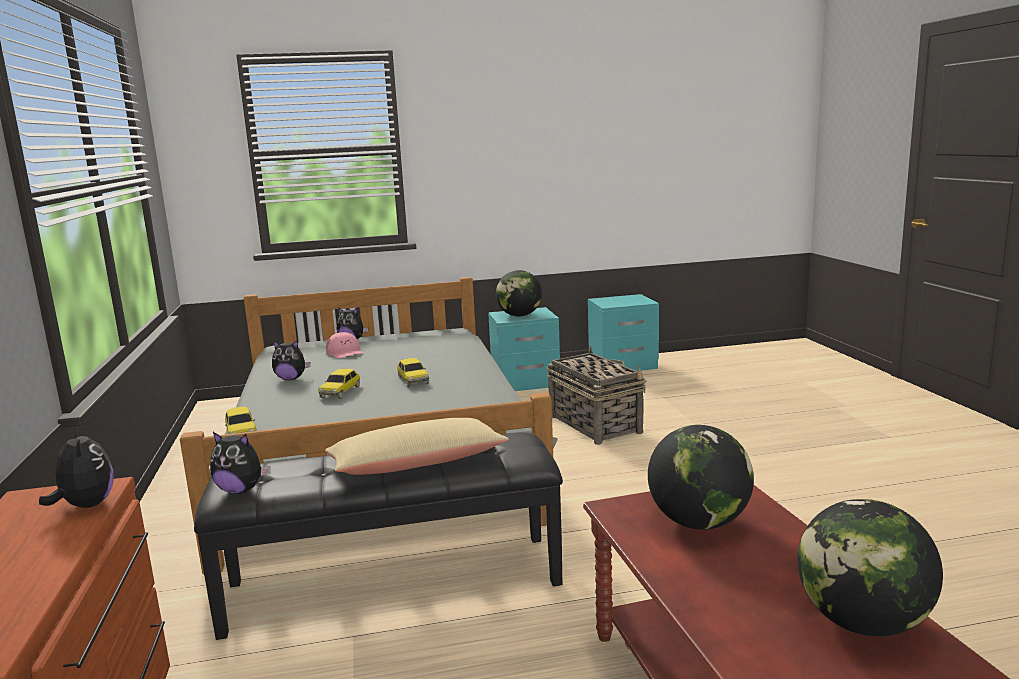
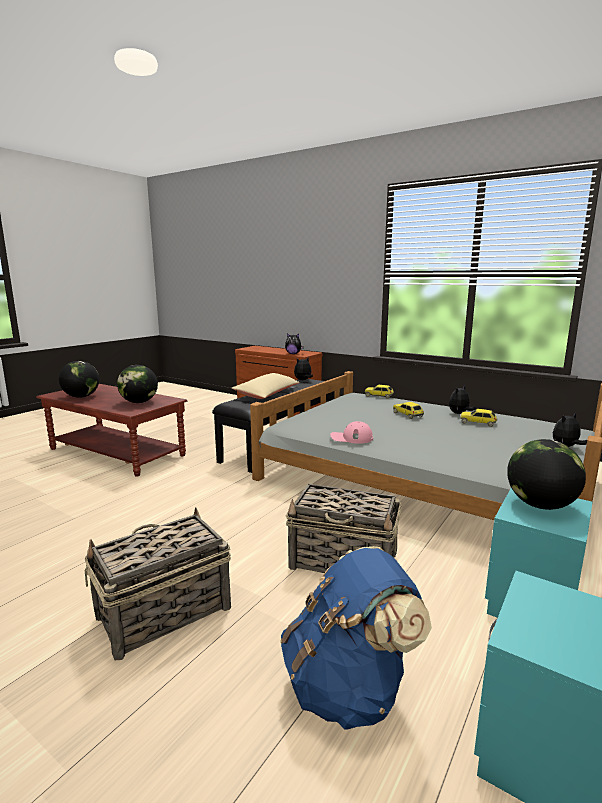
camera: 135 degrees right, 0 degrees up
(345, 352) = (511, 433): pink cap -> pink cap (351, 438)
(413, 380) = (397, 429): toy car -> toy car (478, 423)
(676, 390) = (349, 687): none -> blue backpack
(765, 438) = (162, 613): none -> basket

